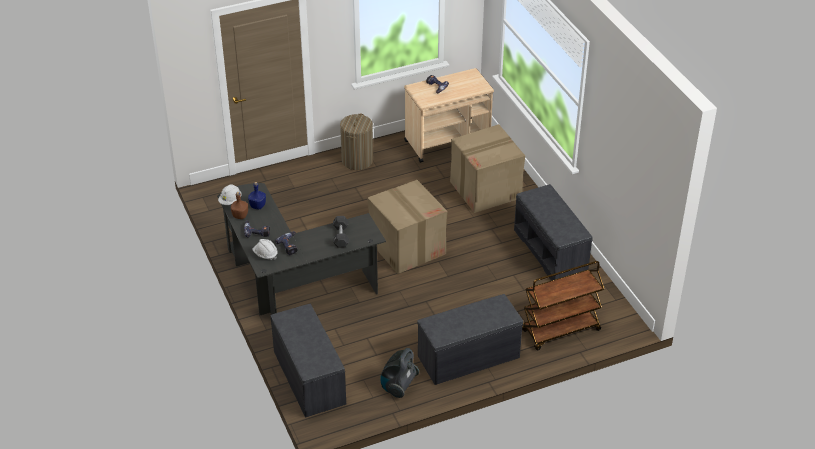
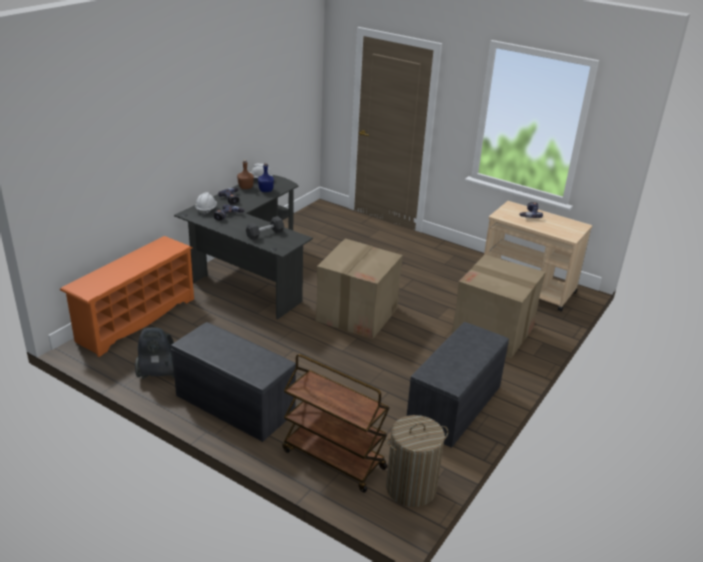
camera: 55 degrees right, 10 degrees down
(308, 377) = (136, 319): grey bench -> orange shoe rack
(357, 160) = (439, 253): laundry basket -> laundry basket (411, 488)

